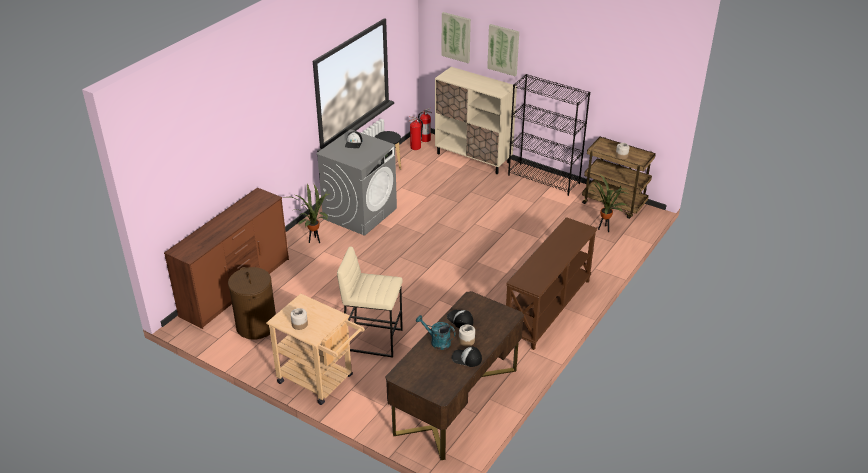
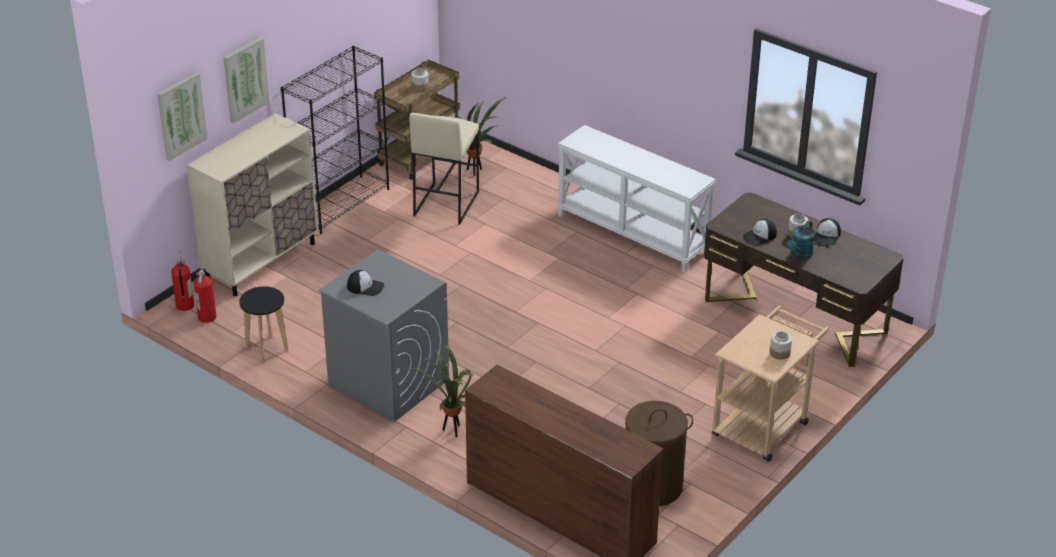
camera: 85 degrees left, 0 degrees up
(373, 339) = (684, 377): beige stool -> beige stool (445, 203)
(548, 309) = (633, 233): brown console table -> white console table

